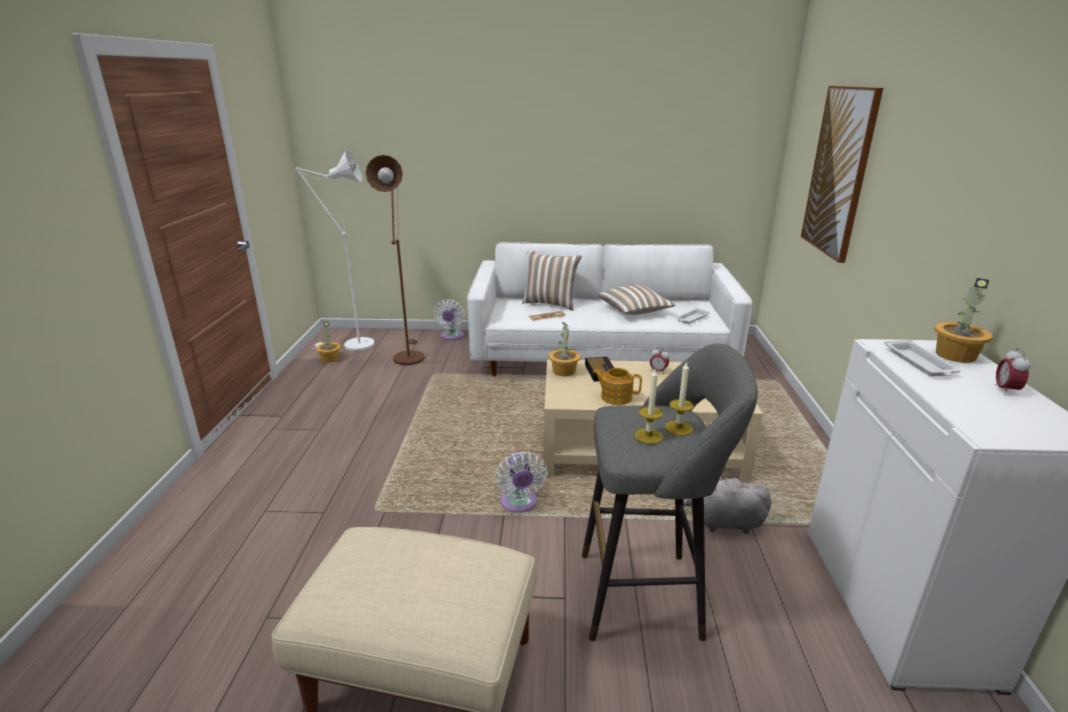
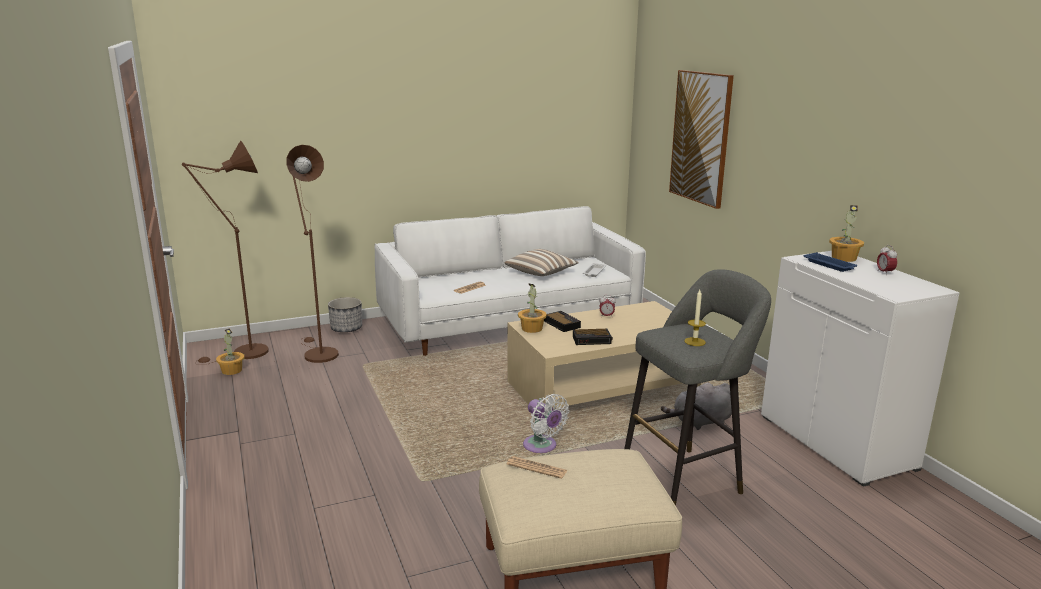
camera: 25 degrees left, 5 degrees down
(353, 345) = (244, 354): white floor lamp -> brown floor lamp
(387, 548) = (536, 468): none -> newspaper
(451, 336) = (346, 328): white fan -> planter
(550, 303) = (460, 277): pillow -> none
(615, 397) = (592, 340): teapot -> alarm clock
(678, 428) = (707, 334): candle -> none
(920, 363) = (830, 265): white tray -> blue tray

